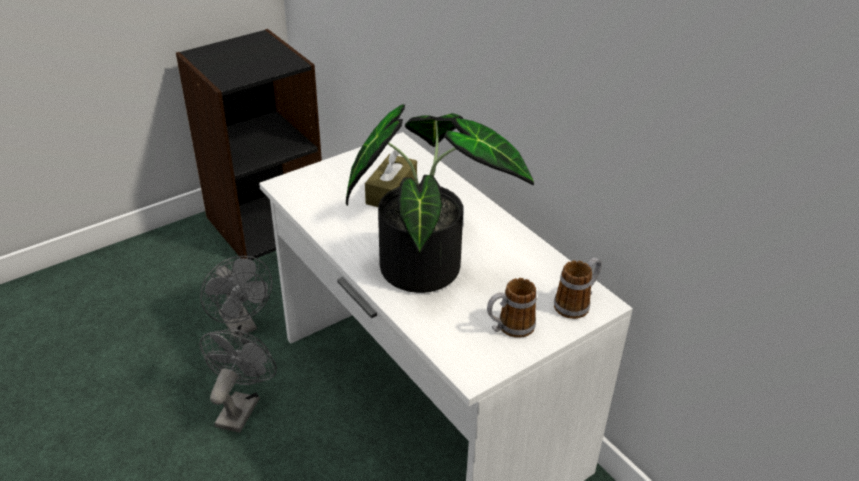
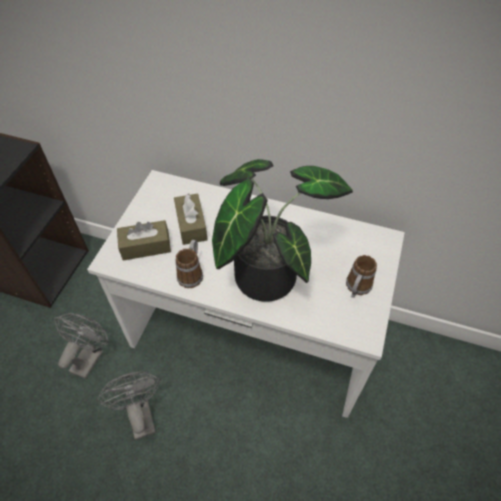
camera: 35 degrees left, 15 degrees up
(241, 326) = (89, 356): grey fan -> grey fan turned 90 degrees counterclockwise
(329, 189) = (146, 246): none -> brown tissue box
(576, 304) = (375, 247): mug -> mug (192, 273)

